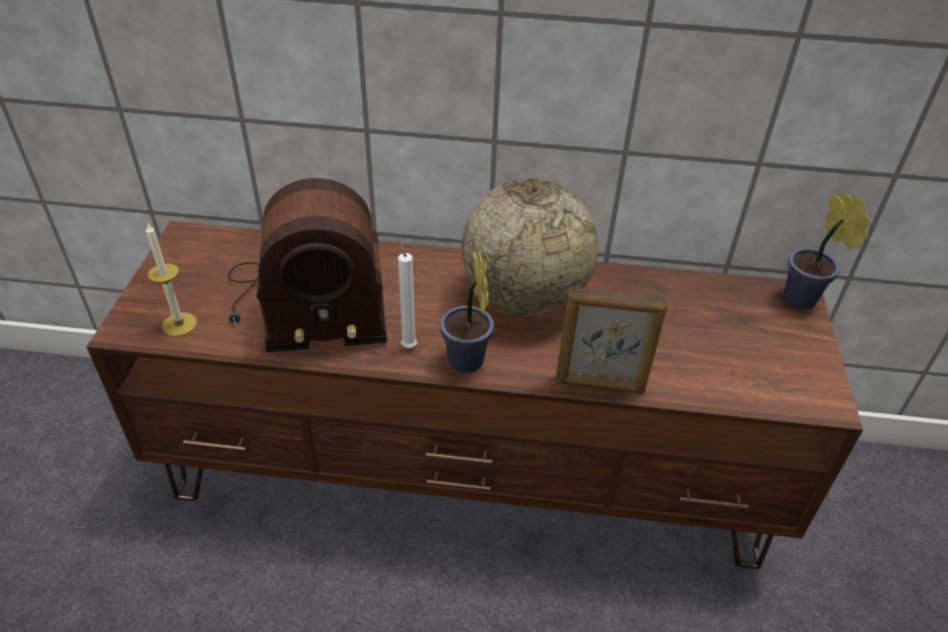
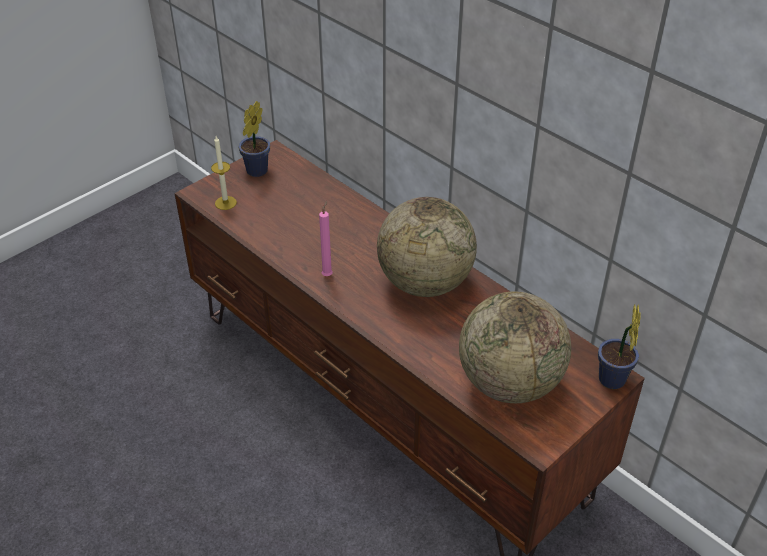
camera: 40 degrees right, 0 degrees up
(306, 303) = (299, 223): radio -> none
(408, 345) = (328, 274): white candle -> pink candle
(467, 364) = (347, 302): potted plant -> potted plant (255, 172)
(600, 385) = (409, 354): picture frame -> none
(726, 356) = (509, 383): none -> globe

